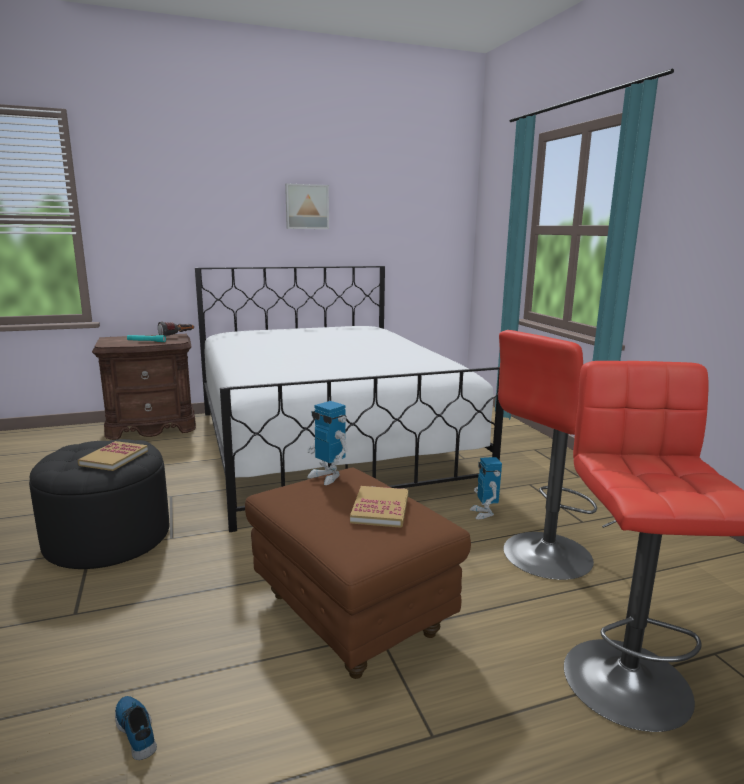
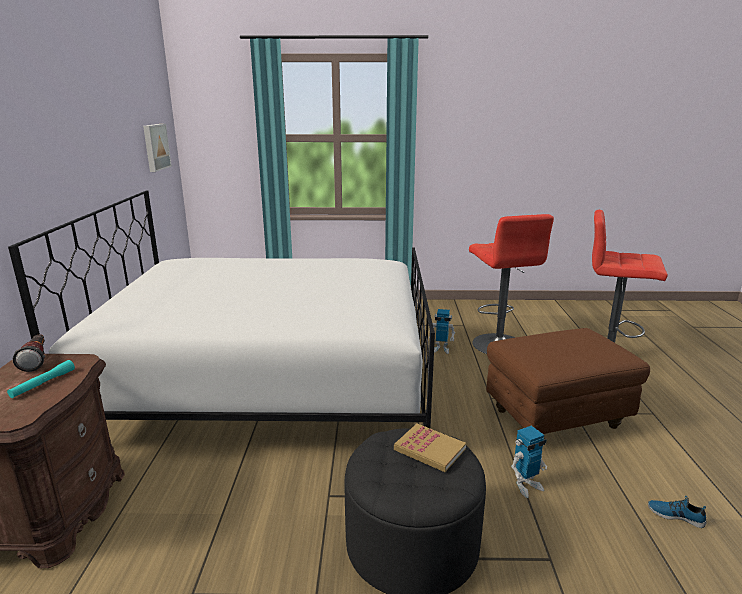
camera: 70 degrees left, 5 degrees up
(137, 729) = (675, 515): shoe -> shoe turned 45 degrees clockwise
(307, 207) = (82, 130): picture -> picture (155, 147)
(327, 476) = (519, 348): toy robot -> toy robot (526, 486)
(380, 509) = (573, 340): book -> none

